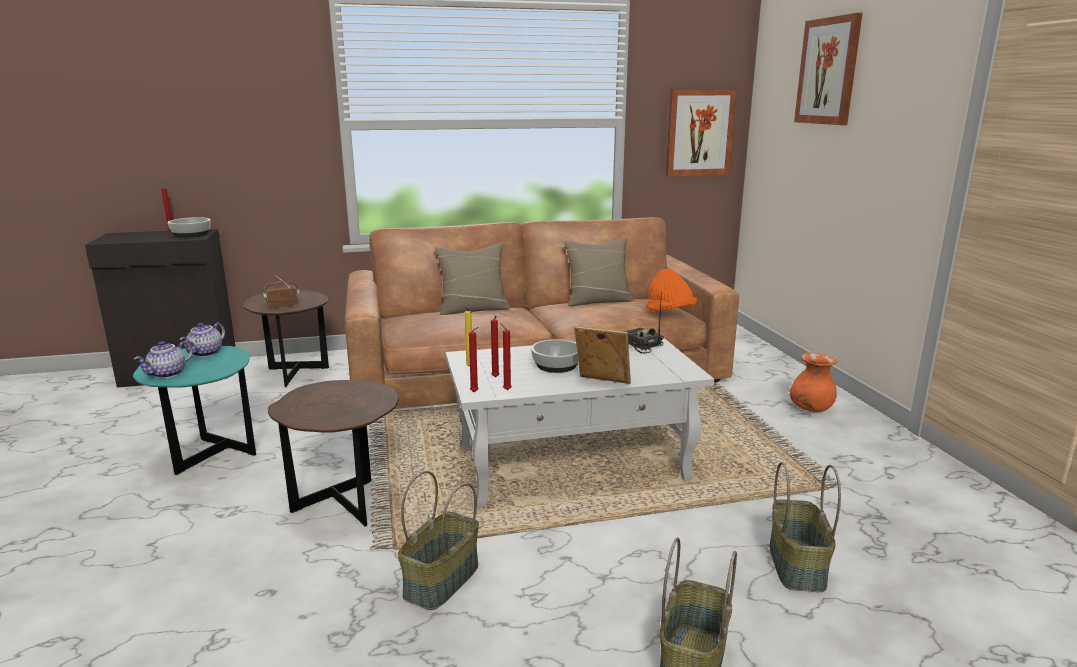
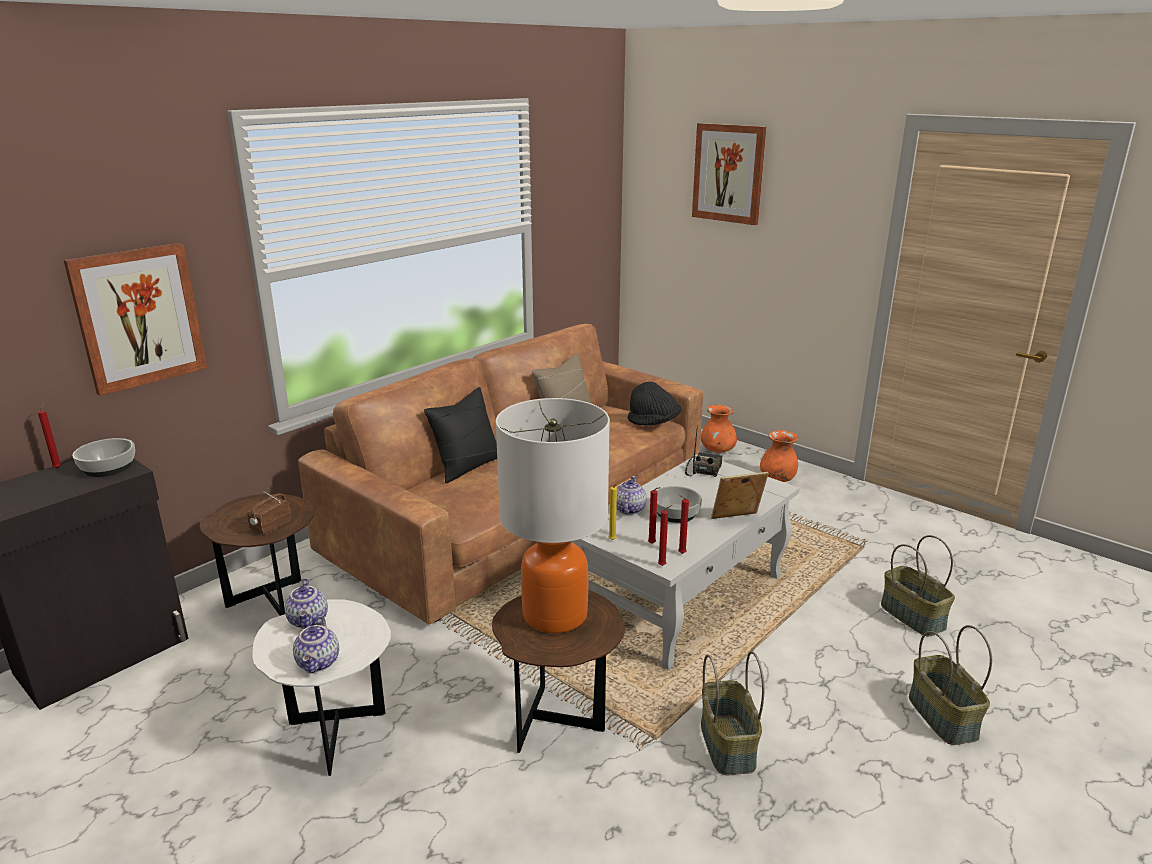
camera: 35 degrees left, 5 degrees up
(210, 458) = (336, 739): turquoise side table -> white side table
(342, 397) = (554, 615): none -> table lamp
(473, 309) = (467, 466): beige pillow -> black pillow
(522, 353) = (628, 509): none -> teapot
(641, 345) = (703, 469): radio -> radio turned 90 degrees clockwise
(669, 313) = (654, 423): orange hat -> black hat
(699, 133) = (587, 226): picture -> picture (139, 317)
(778, 373) = (717, 450): none -> orange vase

